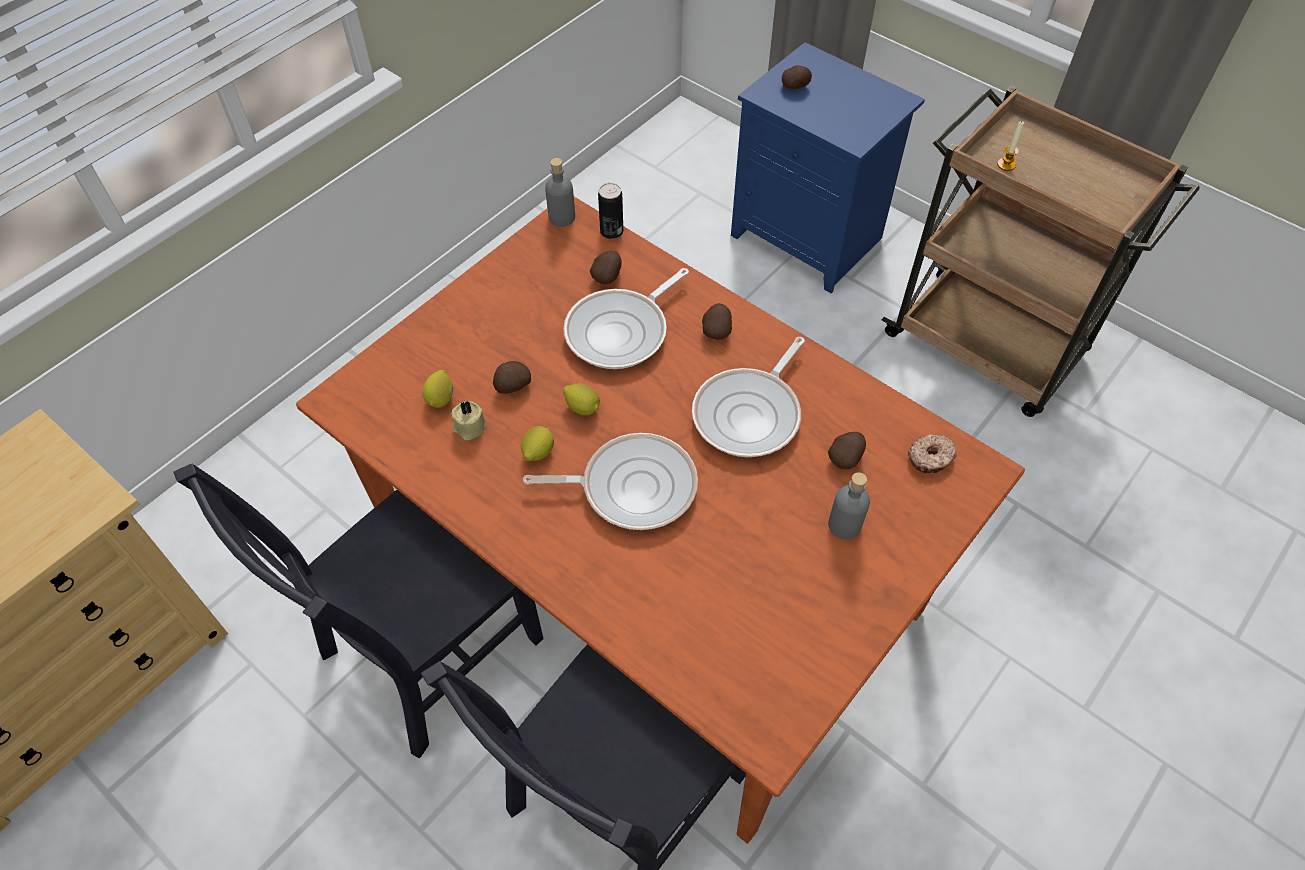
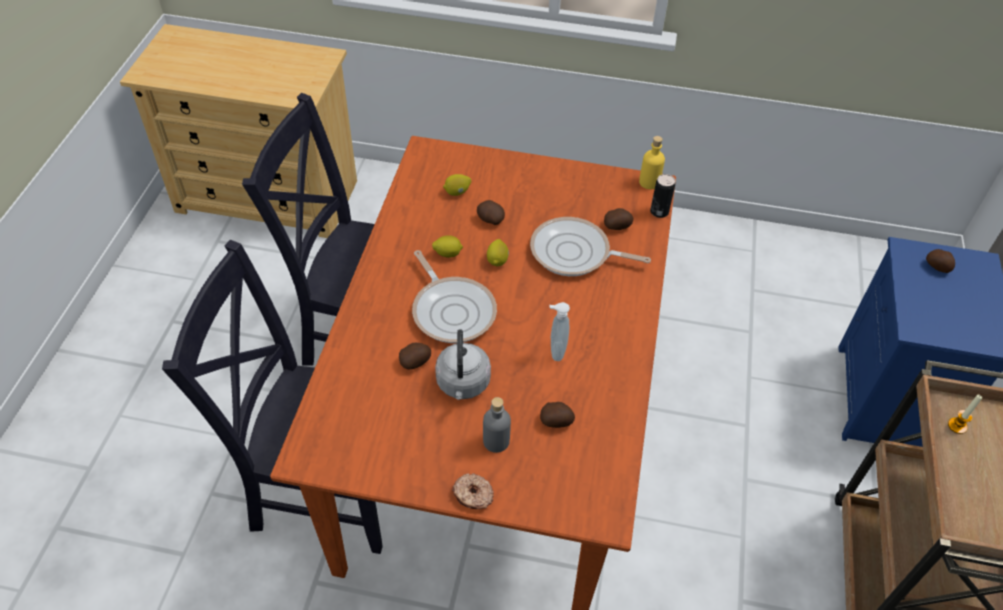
camera: 60 degrees right, 5 degrees down
(469, 427) = (444, 214): beige candle -> none
(562, 217) = (649, 182): grey bottle -> yellow bottle
(716, 330) = (616, 303): potato -> potato (415, 362)
(749, 523) = (463, 384): none -> grey kettle
(750, 414) = (555, 351): frying pan -> soap dispenser
(930, 458) = (593, 477): donut -> donut (473, 495)

